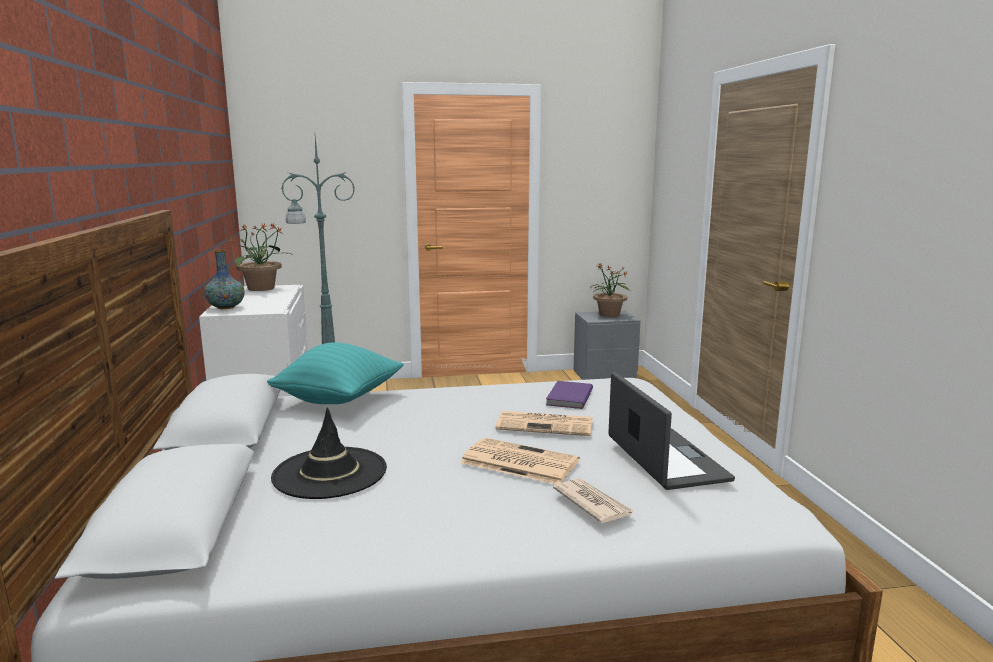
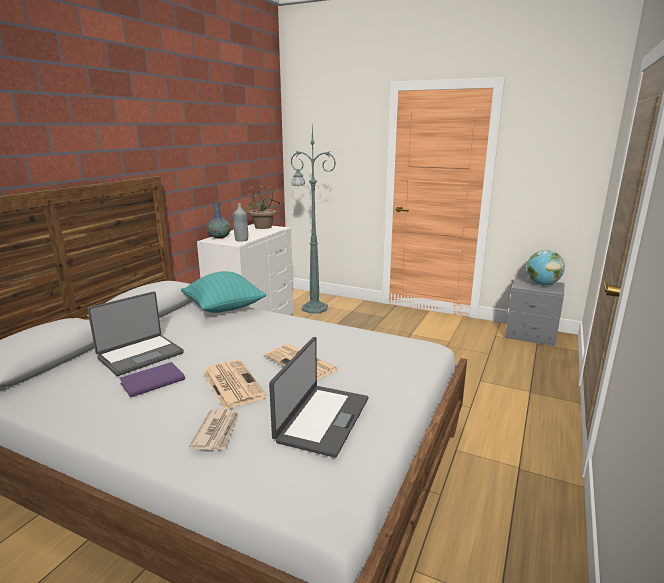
camera: 35 degrees right, 5 degrees up
(269, 306) = (241, 240): none -> grey bottle
(329, 473) = (140, 355): black hat -> laptop
(568, 397) = (355, 346): purple book -> purple book (151, 381)
(609, 315) = (542, 284): potted plant -> globe

